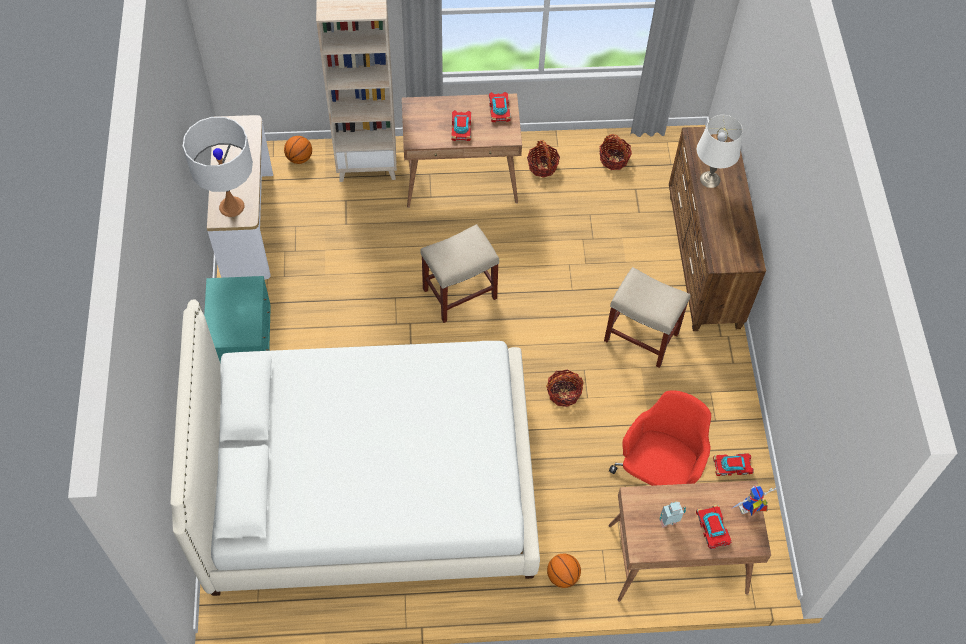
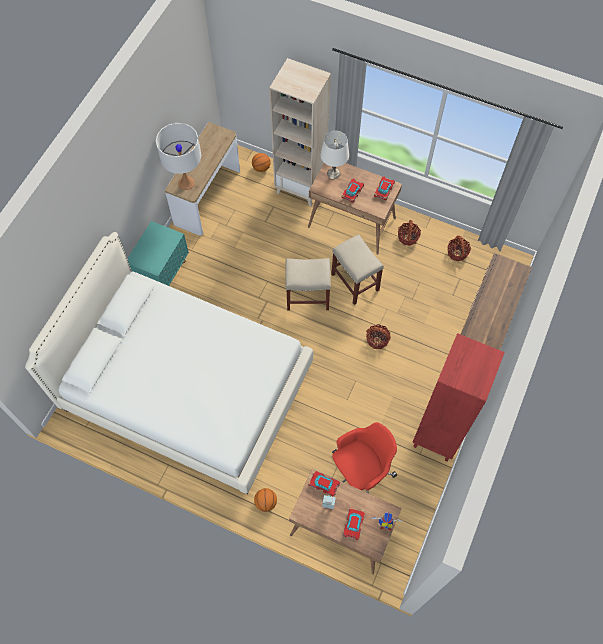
camera: 30 degrees right, 5 degrees up
(563, 393) = (334, 389): basket -> basket (377, 340)
(640, 337) = (404, 376): beige stool -> beige stool (354, 281)
(709, 179) = (490, 296): white table lamp -> white table lamp (333, 173)
(723, 388) = (438, 435): none -> red bookcase
(732, 466) = (412, 489): toy car -> toy car (323, 484)

